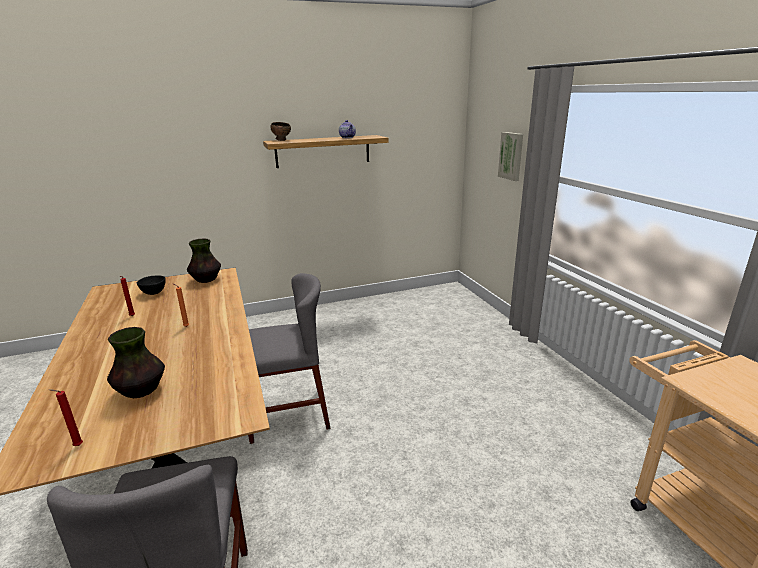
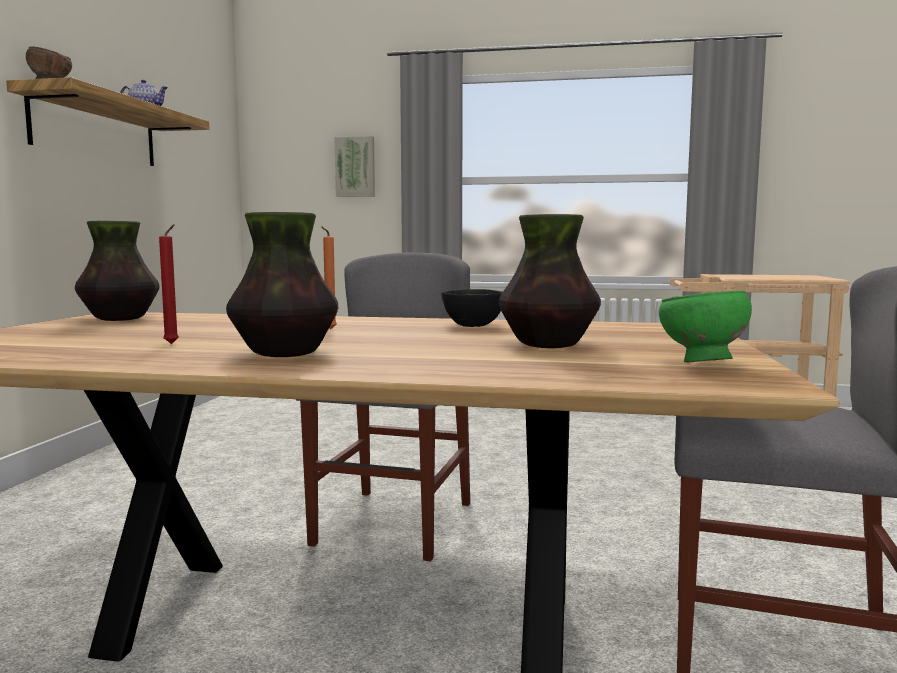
camera: 60 degrees left, 15 degrees down
(77, 446) = (701, 364): red candle -> green bowl
(107, 343) = (285, 353): none -> vase
(153, 293) = (73, 335): black bowl -> black bowl (474, 326)

